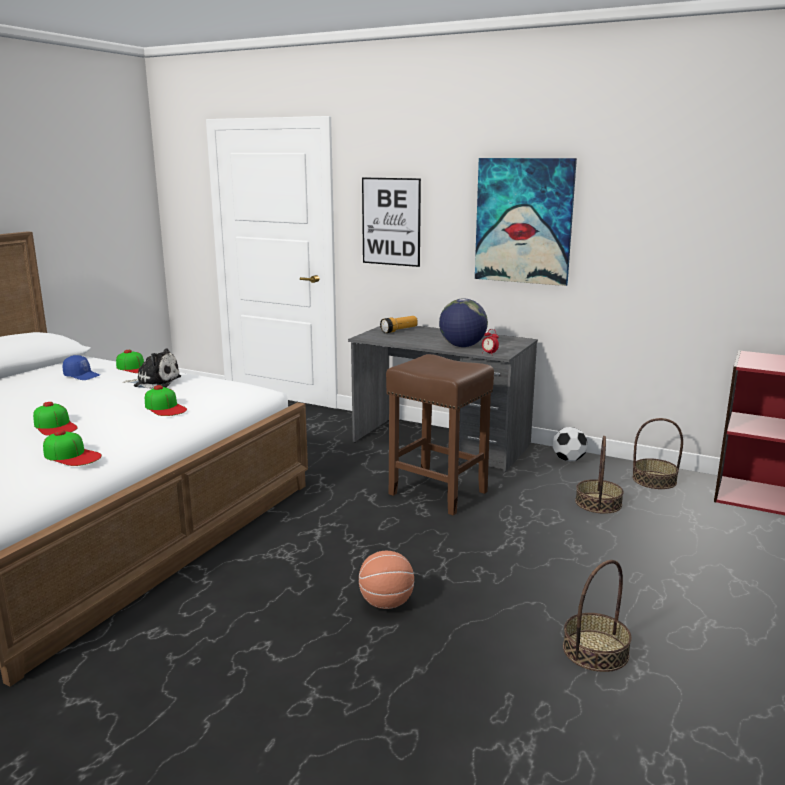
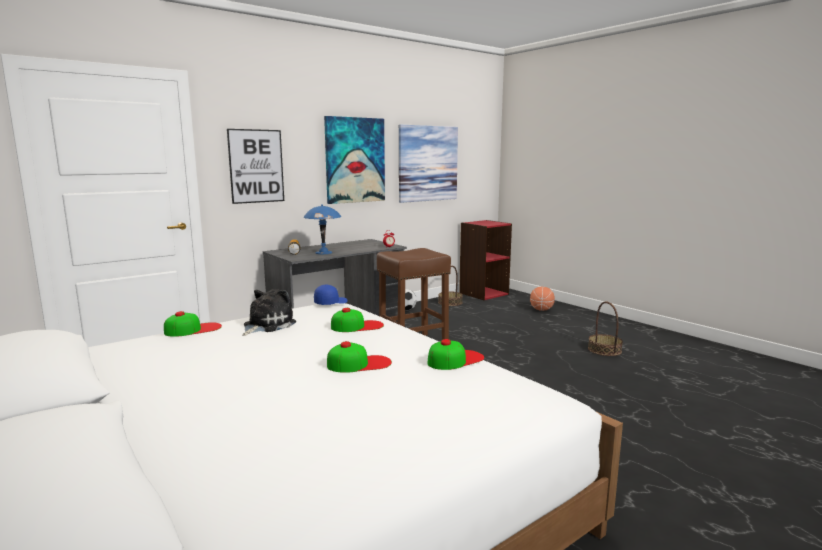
camera: 65 degrees left, 5 degrees down
(82, 376) = (181, 349): blue cap -> blue cap (330, 302)
(386, 603) = (542, 382): basketball -> basketball (541, 310)
(411, 339) = (323, 252): none -> blue table lamp
(462, 346) = (363, 248): globe -> none
(598, 503) = (465, 317): basket -> none
(668, 234) = (428, 163): none -> picture

